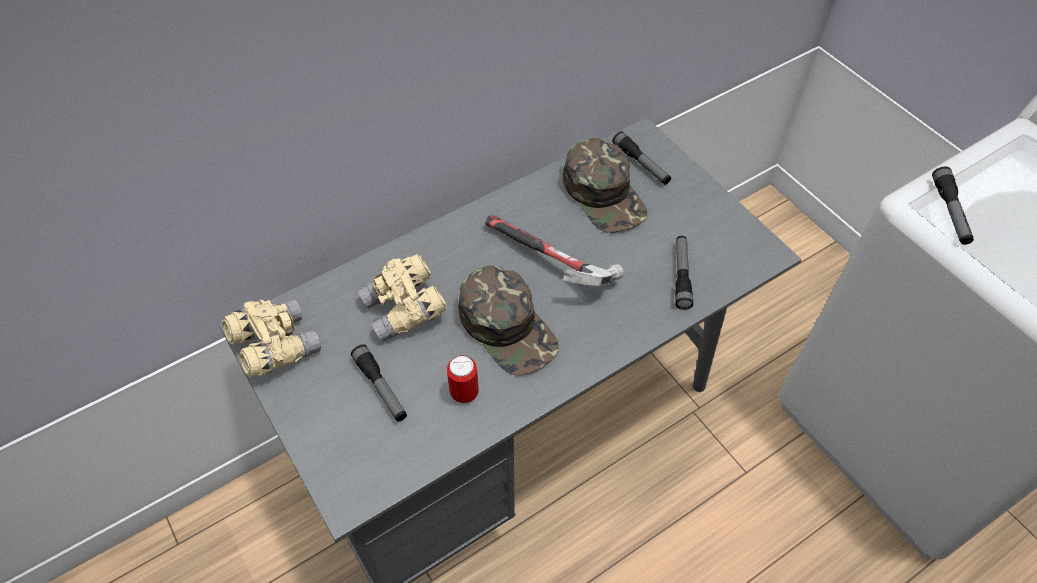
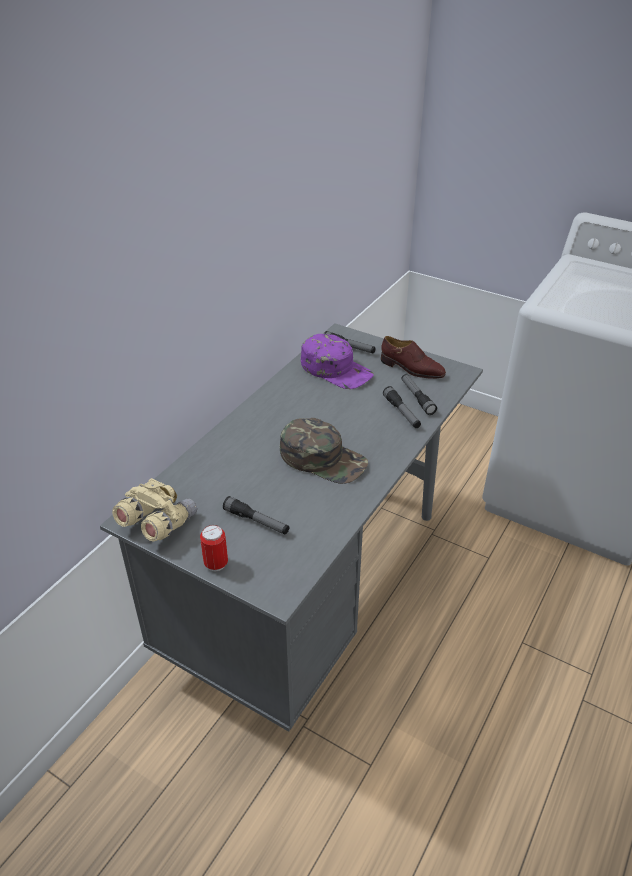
camera: 25 degrees left, 15 degrees down
(405, 310) = (242, 472): beige binoculars -> none
(464, 393) = (319, 504): can -> can (216, 564)
(550, 264) = (327, 416): hammer -> none
(604, 194) = (336, 369): green cap -> purple cap
(703, 226) = (412, 369): none -> brown shoe
(950, 211) = (561, 303): flashlight -> flashlight (401, 412)

